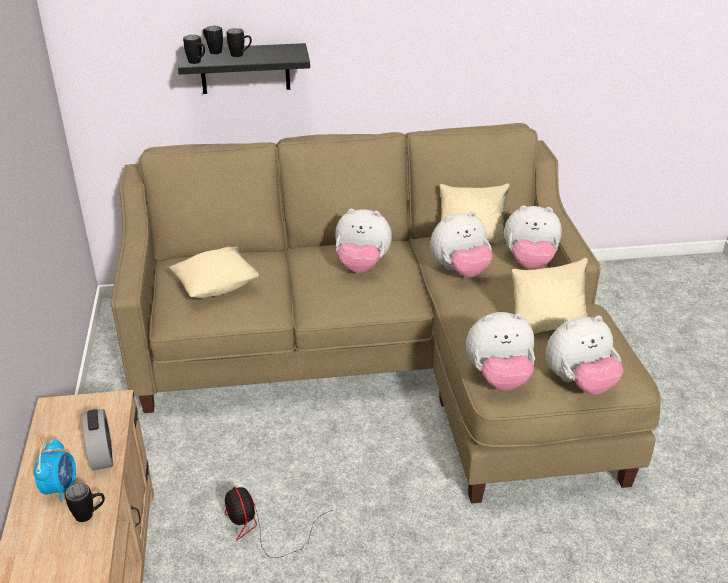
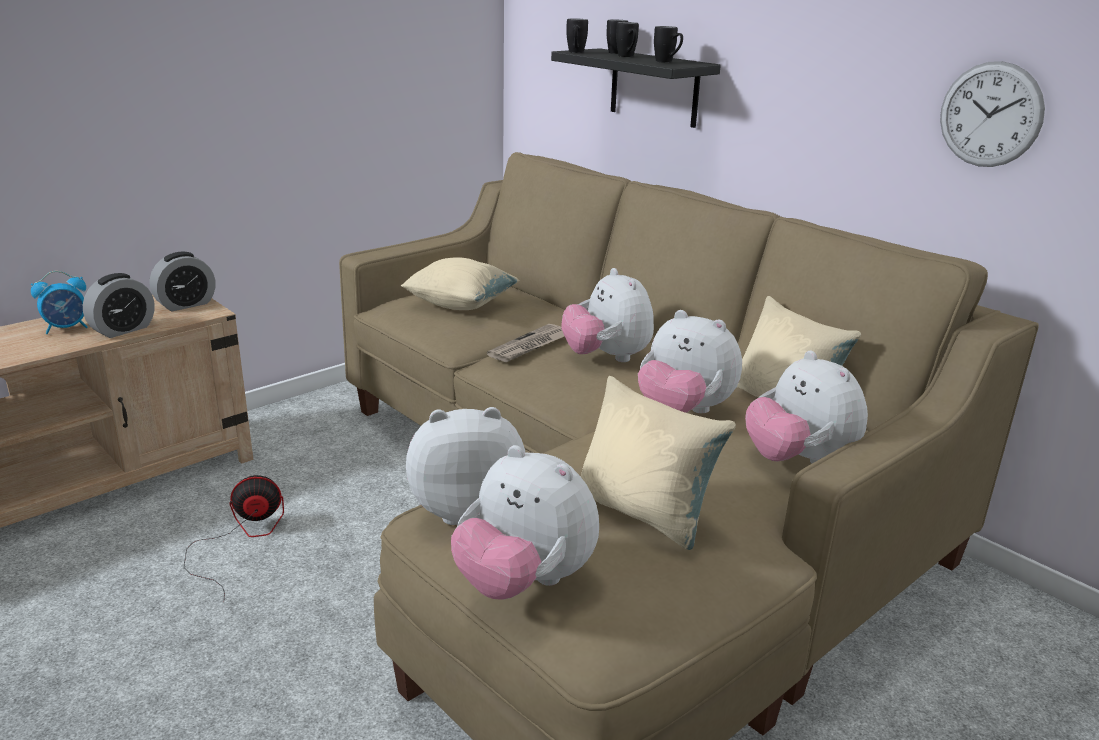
camera: 55 degrees right, 10 degrees down
(82, 410) = (186, 304): none -> alarm clock
(90, 515) = (32, 349): black mug -> black mug (667, 62)
(260, 529) = (241, 539): fan -> fan turned 45 degrees clockwise
(315, 285) = (530, 346): none -> newspaper
(497, 42) = (990, 115): none -> wall clock
(499, 378) = (466, 509): plush toy -> plush toy turned 120 degrees clockwise

